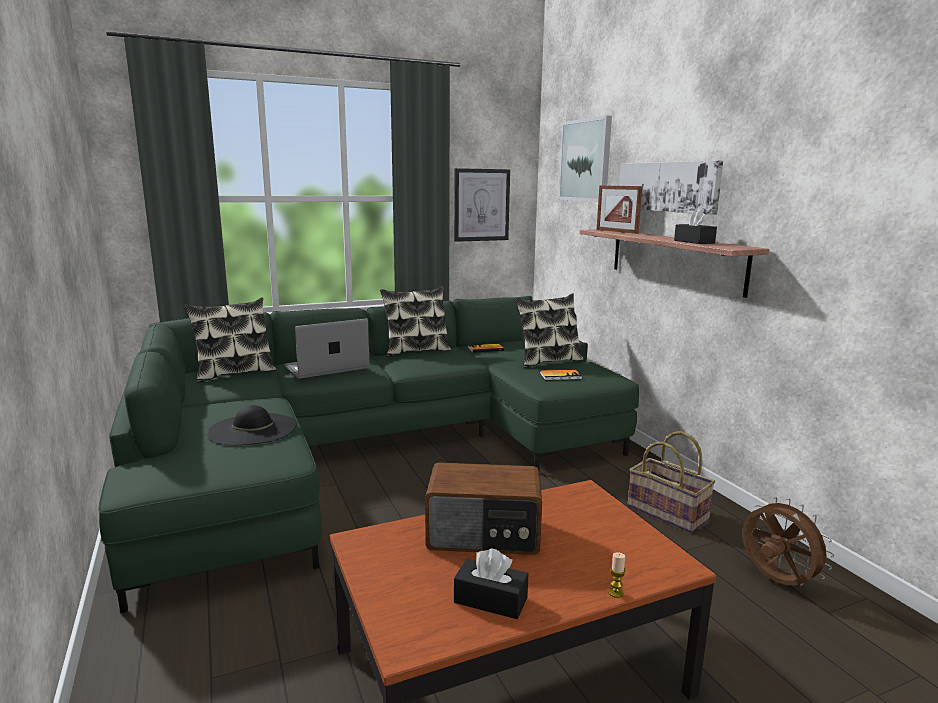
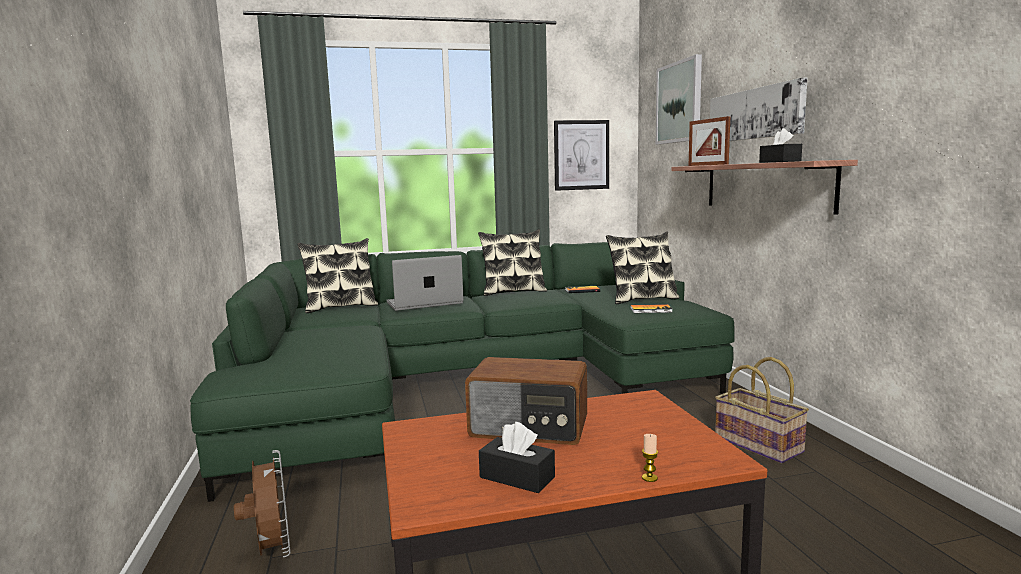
camera: 10 degrees right, 5 degrees down
(253, 429) = (340, 345): black hat -> none
(775, 581) = (871, 511): brown fan -> brown fan (272, 551)

